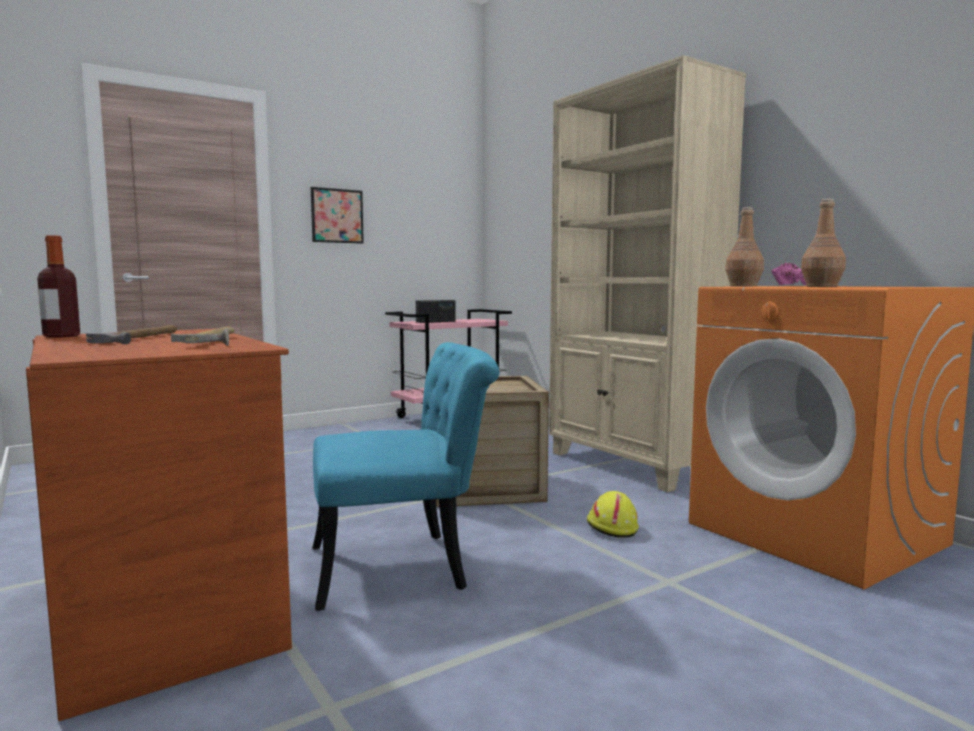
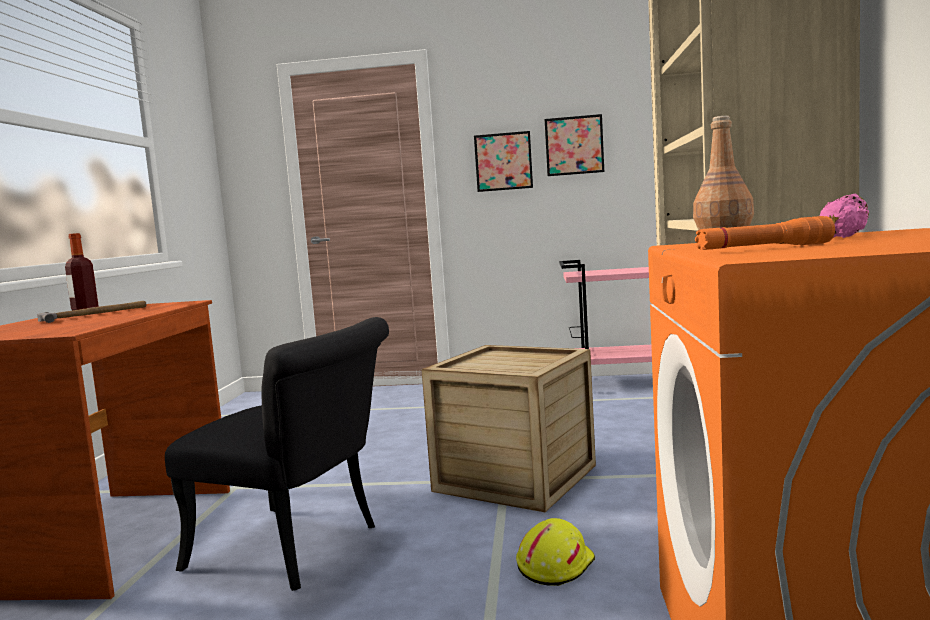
camera: 40 degrees right, 0 degrees up
(217, 342) = (96, 322): hammer -> none
(397, 210) = (574, 145): none -> picture
(405, 566) = (300, 549): turquoise chair -> black chair
(435, 322) = (608, 271): radio -> none
(821, 286) = (764, 248): brown bottle -> orange flashlight

